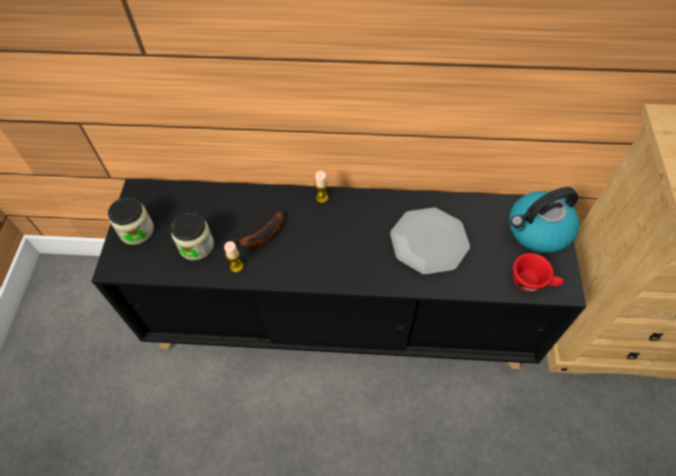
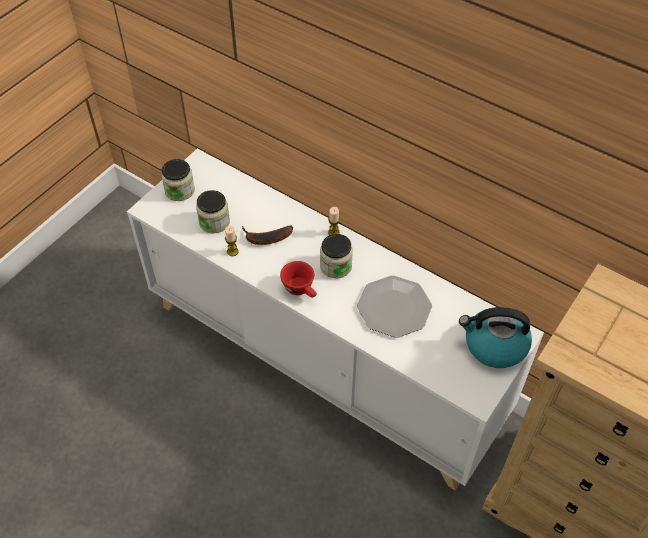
camera: 30 degrees right, 5 degrees down
(341, 317) = (325, 361): black cabinet -> white cabinet
(347, 229) = (336, 266): none -> jar
(532, 282) = (455, 381): red cup -> red cup (301, 289)

